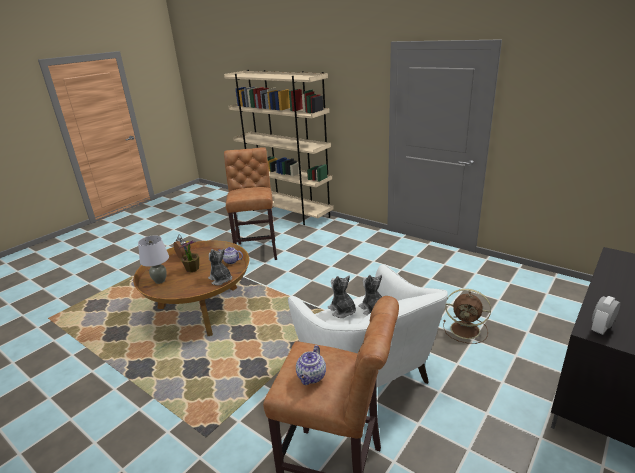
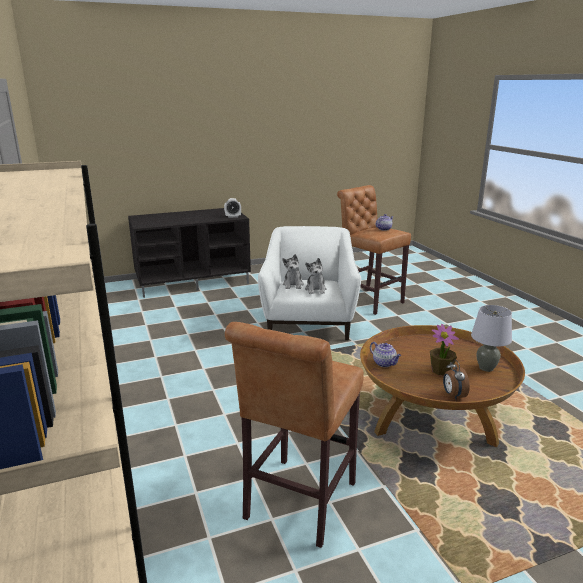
camera: 150 degrees left, 5 degrees down
(221, 280) = (406, 345): plush toy -> none
(466, 330) = (208, 319): brown fan -> none

